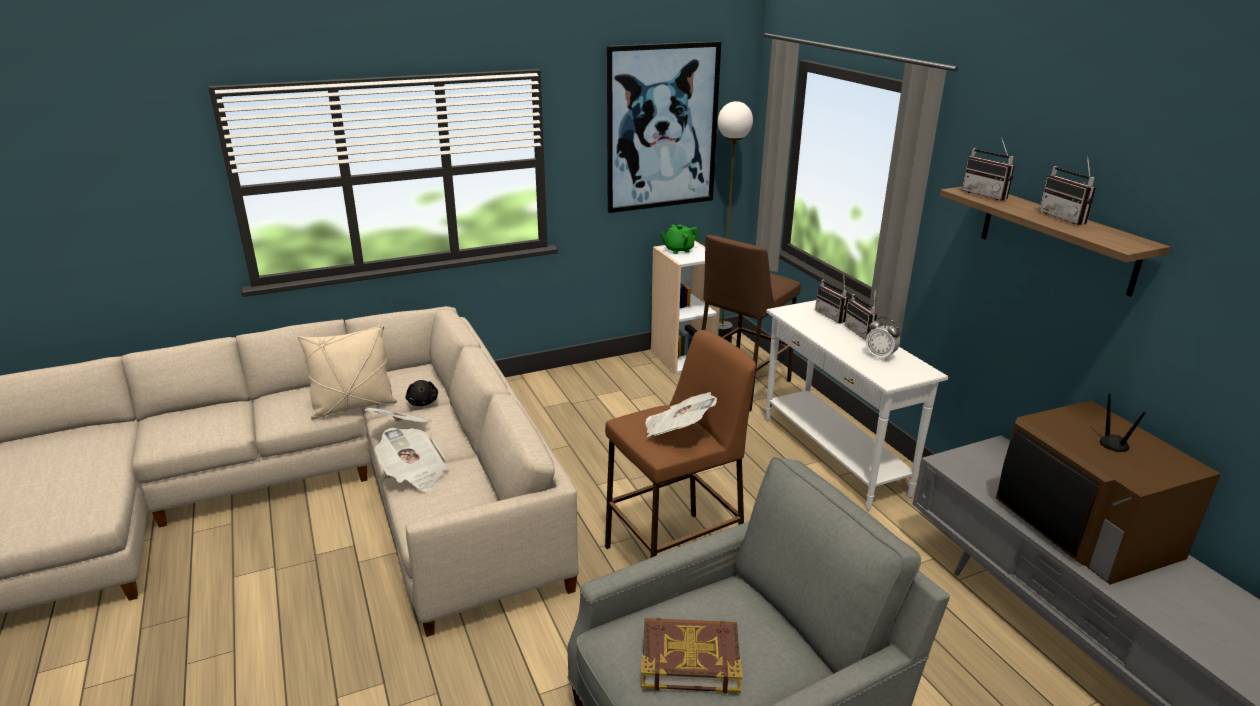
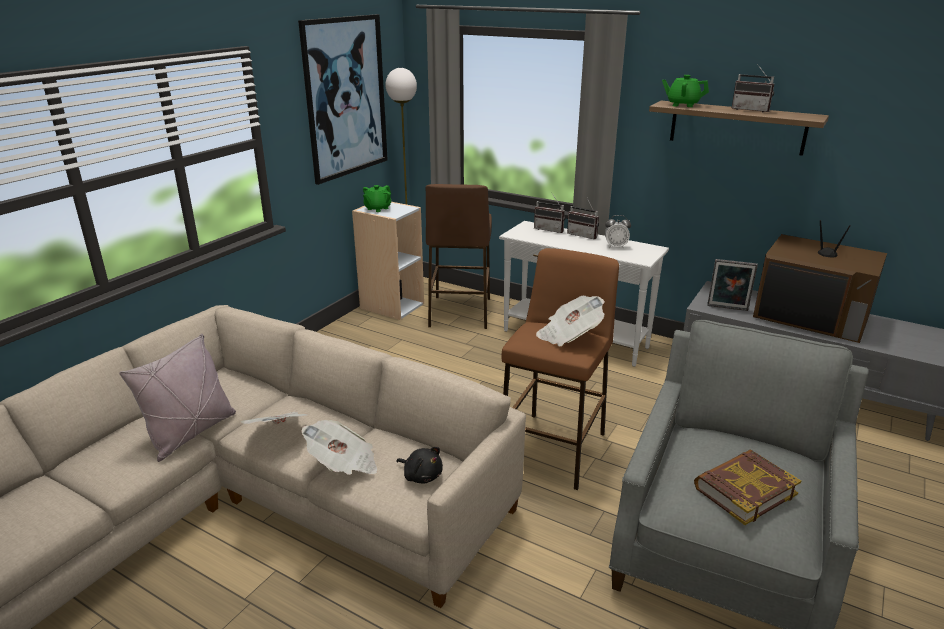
camera: 35 degrees left, 0 degrees up
(353, 407) = (191, 433): beige pillow -> purple pillow
(423, 402) = (262, 403): black plush toy -> black plush toy (421, 475)
(976, 476) = (727, 308): none -> picture frame
(987, 195) = (682, 105): radio -> green teapot

